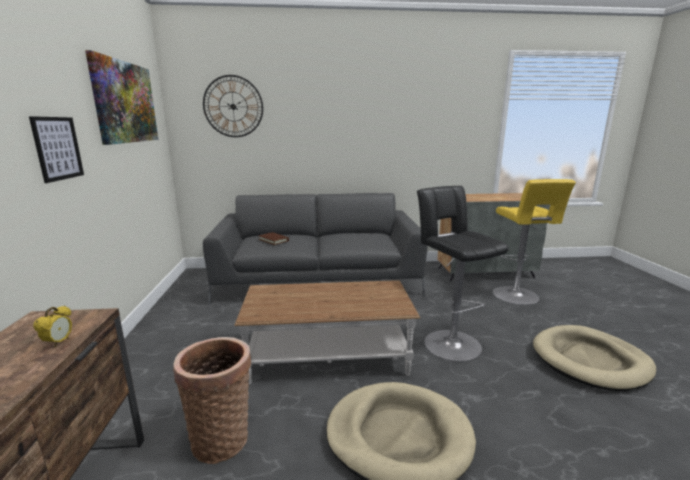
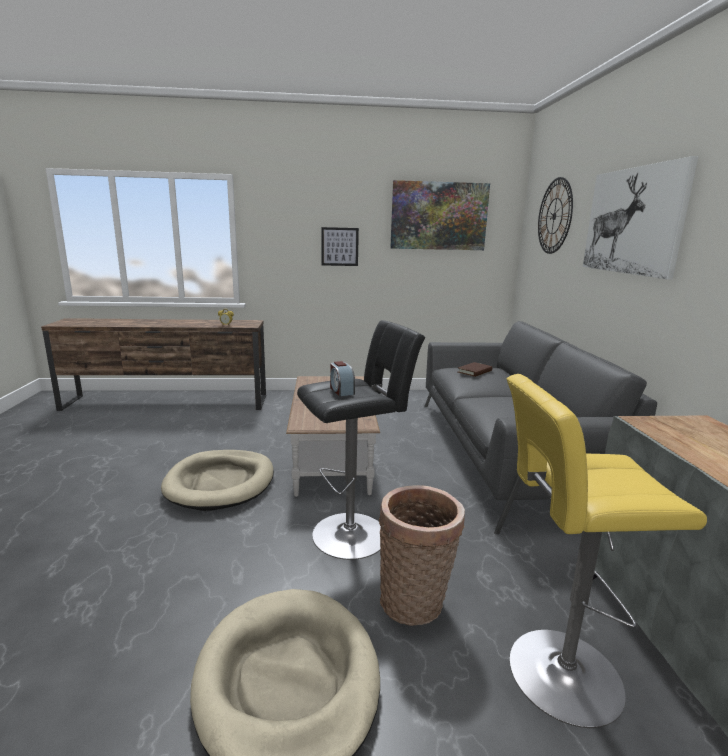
camera: 90 degrees right, 0 degrees up
(222, 437) = (252, 427): basket -> basket (415, 602)
(339, 112) = (632, 221): none -> picture
(467, 239) = (341, 390): none -> alarm clock

